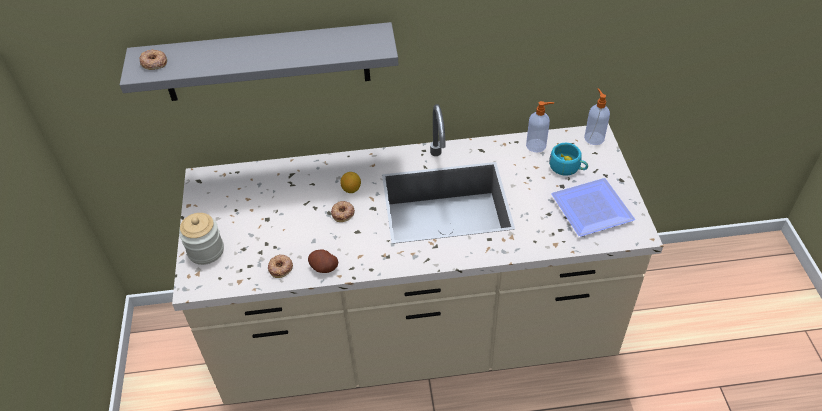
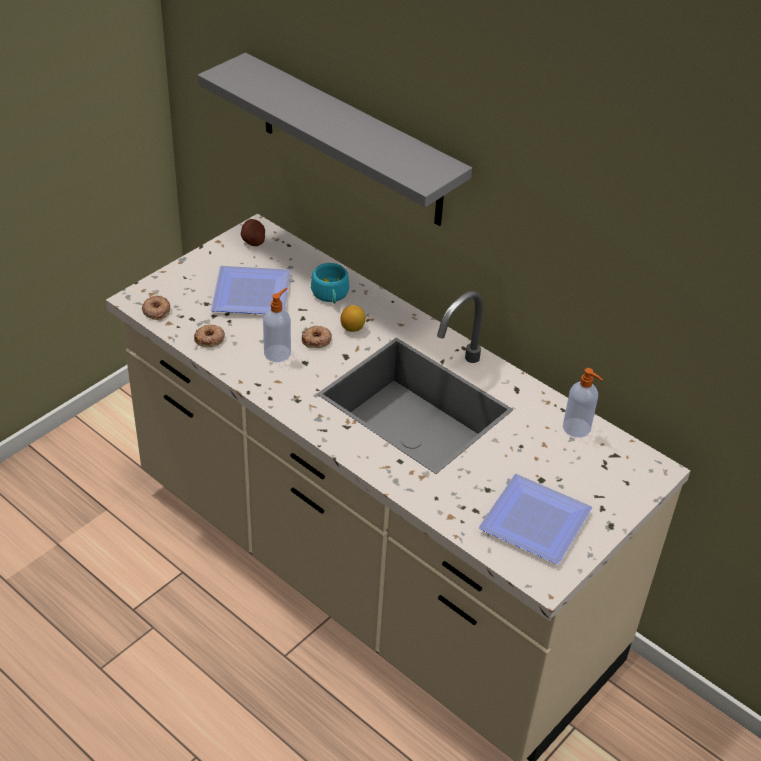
camera: 45 degrees right, 5 degrees down
(154, 62) = (243, 74): donut -> donut (156, 310)
(206, 251) = (180, 283): jar -> none
(265, 219) = (253, 296): none -> plate
(324, 267) = (239, 365): potato -> potato (253, 241)
(568, 167) = (575, 470): turquoise cup -> turquoise cup (330, 295)
(594, 138) = (649, 469): soap dispenser -> soap dispenser (278, 353)

